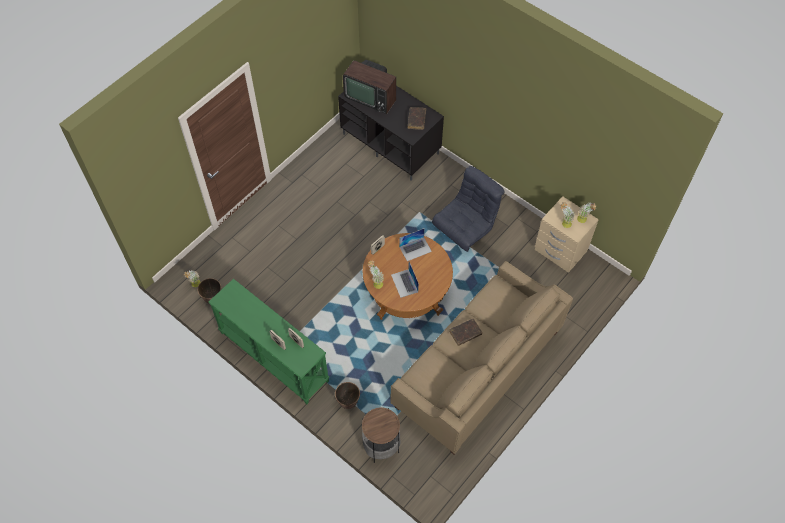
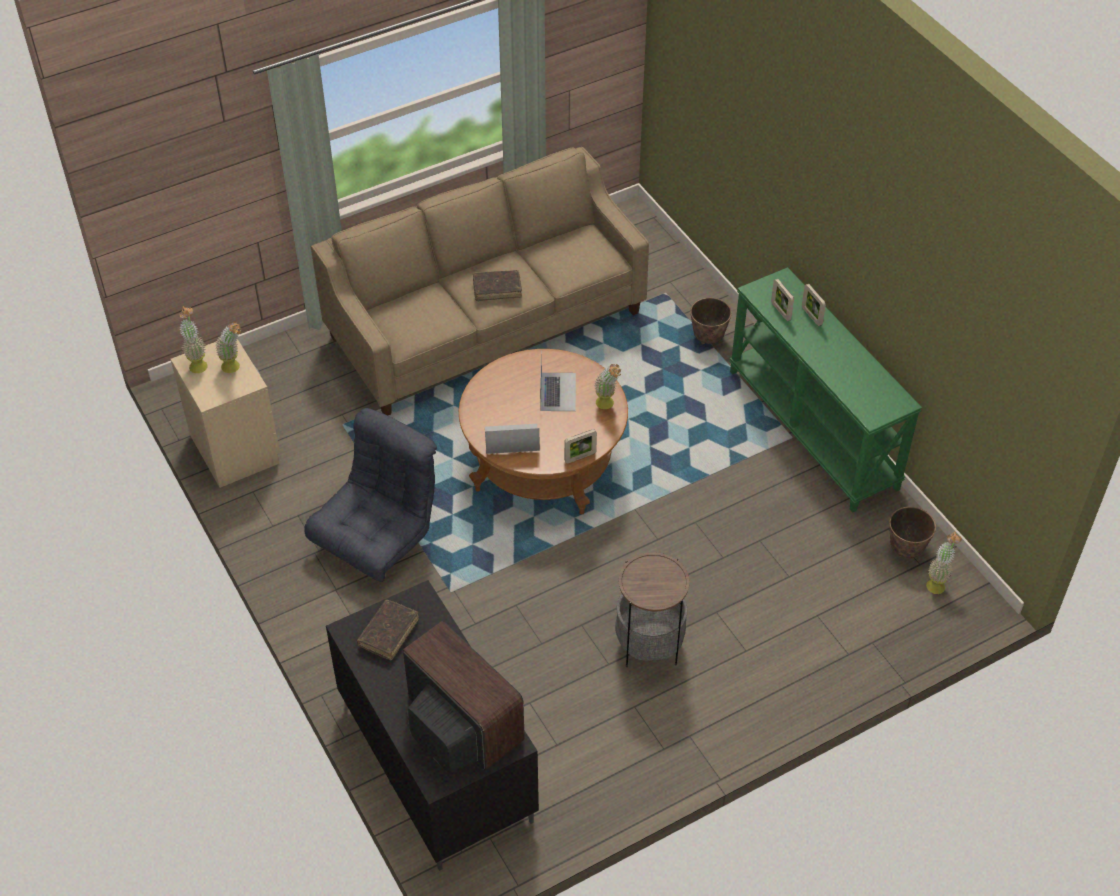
camera: 160 degrees left, 10 degrees down
(381, 445) = (678, 277): side table -> side table (649, 645)
(465, 227) = (378, 537): grey armchair -> grey armchair turned 150 degrees clockwise

